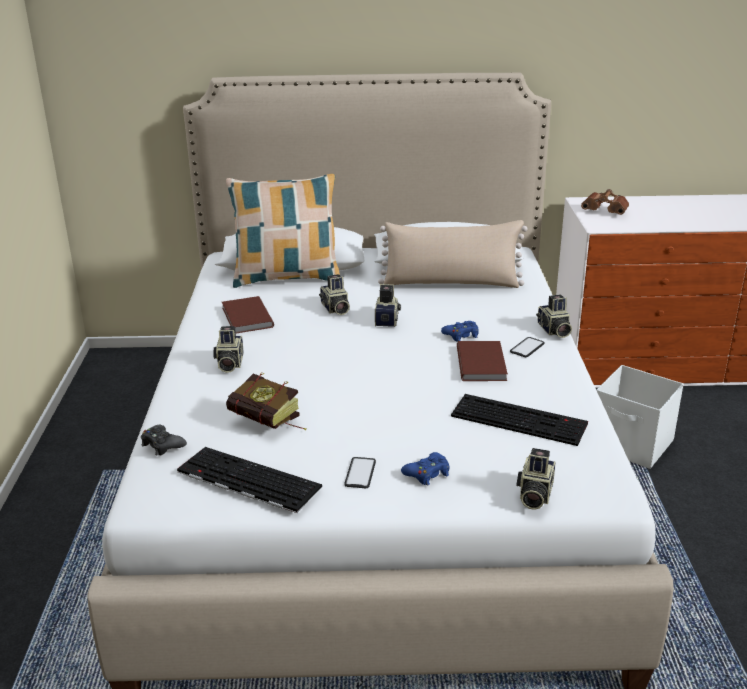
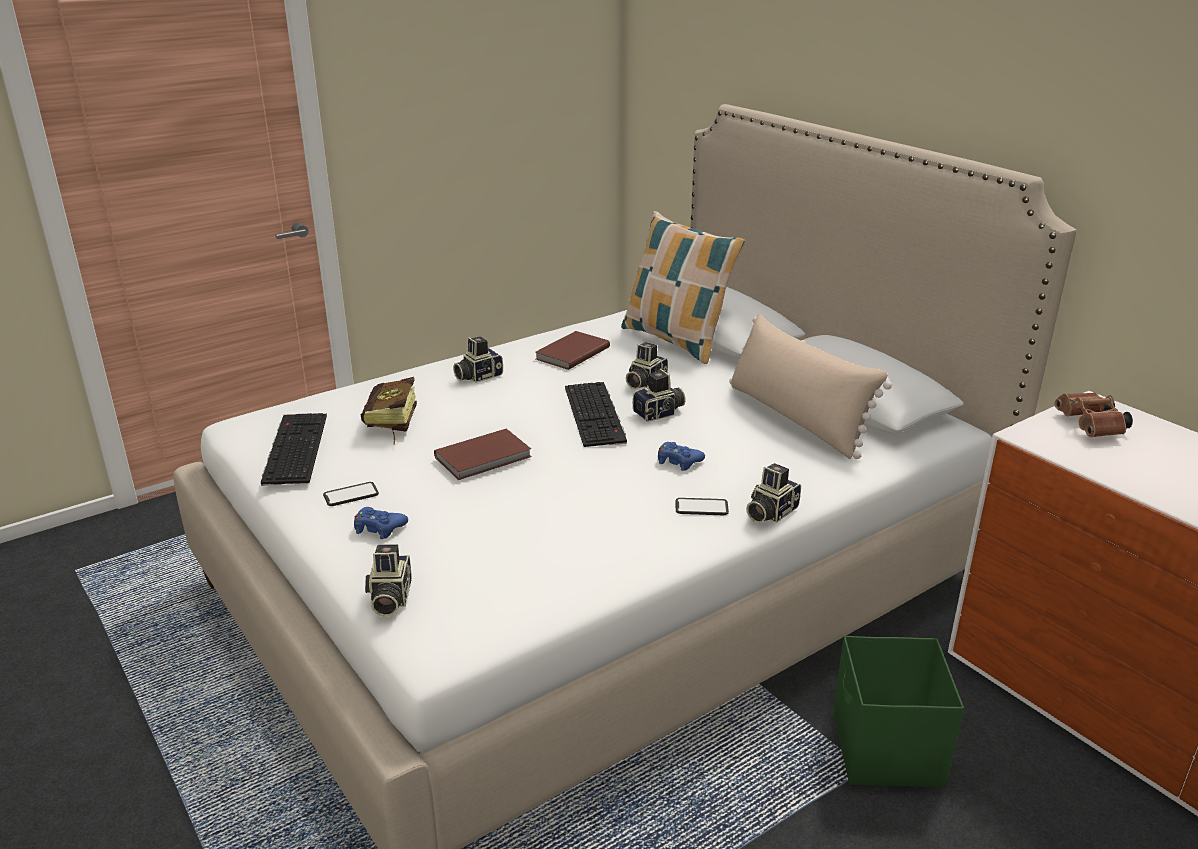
camera: 55 degrees right, 0 degrees up
(162, 445) = (319, 399): black game controller -> none
(482, 363) = (630, 492): brown book -> brown book (485, 457)
(520, 419) = (533, 549): keyboard -> keyboard (596, 415)
(534, 494) = (389, 598): camera -> camera turned 75 degrees counterclockwise
(632, 445) = (886, 750): white storage box -> green storage box

